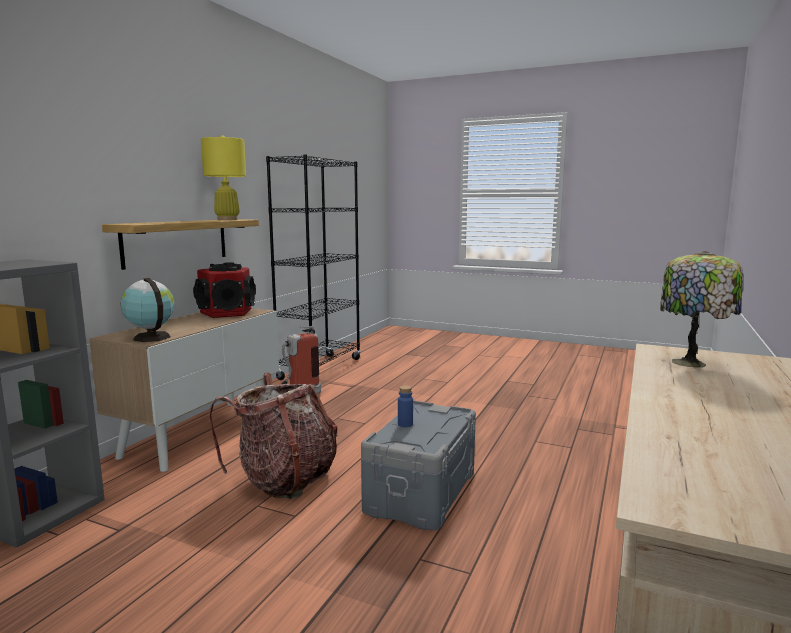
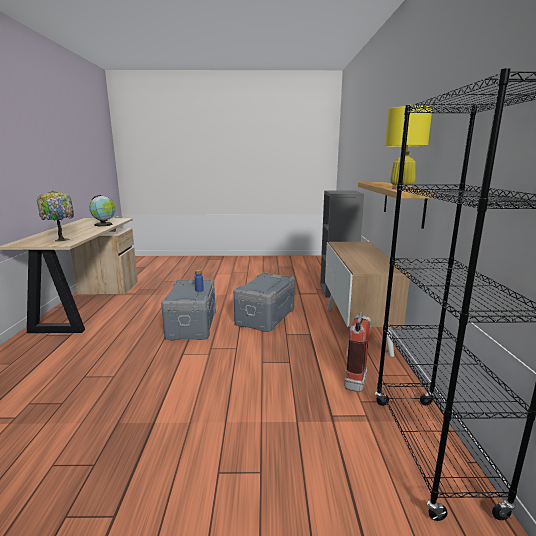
camera: 155 degrees right, 5 degrees up
(151, 337) = (344, 244): globe -> globe (104, 224)
(226, 312) = (375, 264): speaker -> none
(284, 479) = (266, 317): backpack -> grey storage box

